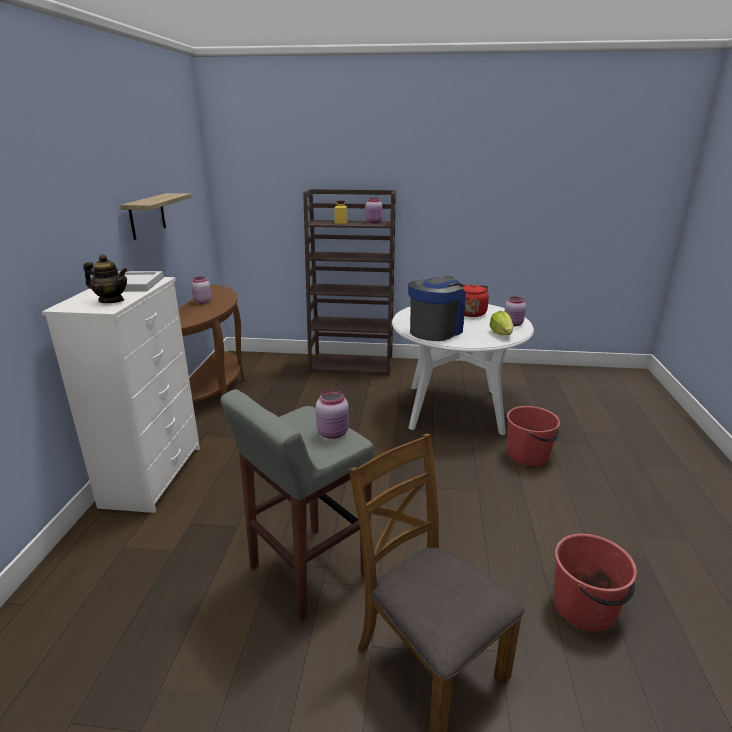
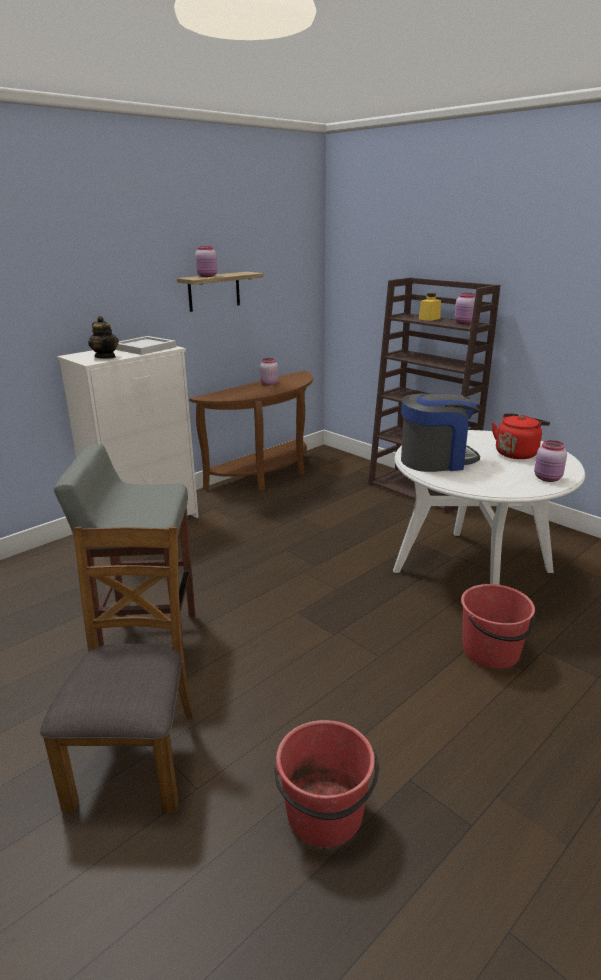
camera: 40 degrees right, 0 degrees up
(333, 433) = (156, 509): pink jar -> pink jar (207, 276)
(501, 334) = (508, 484): lettuce -> none

